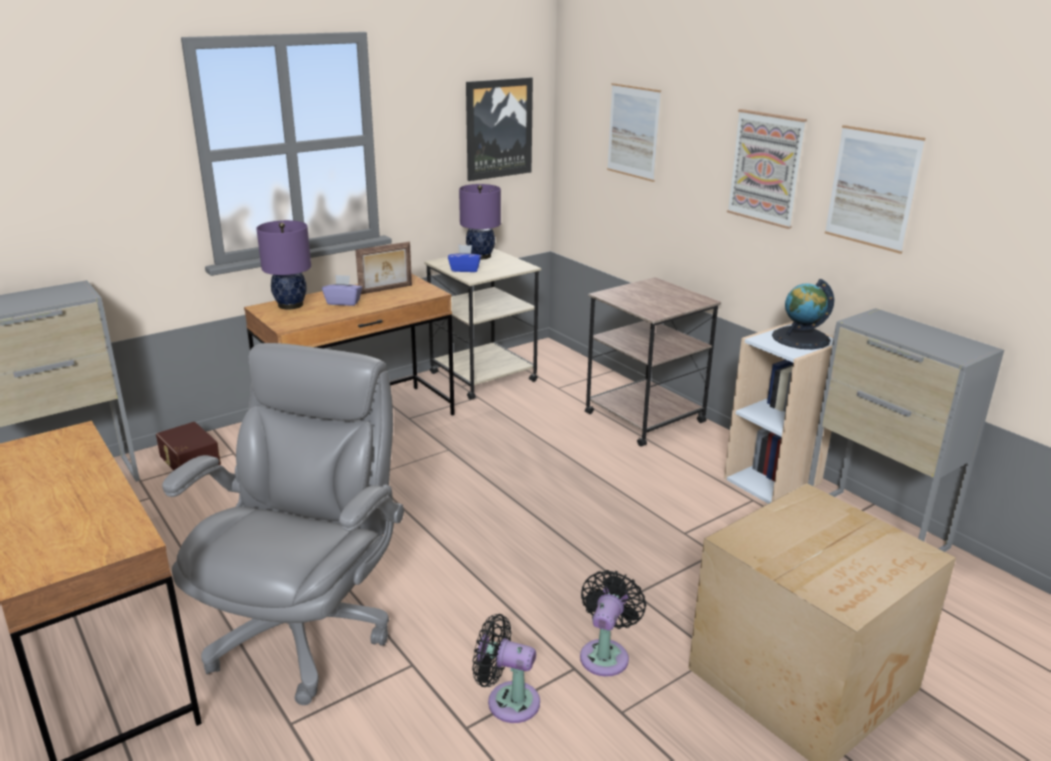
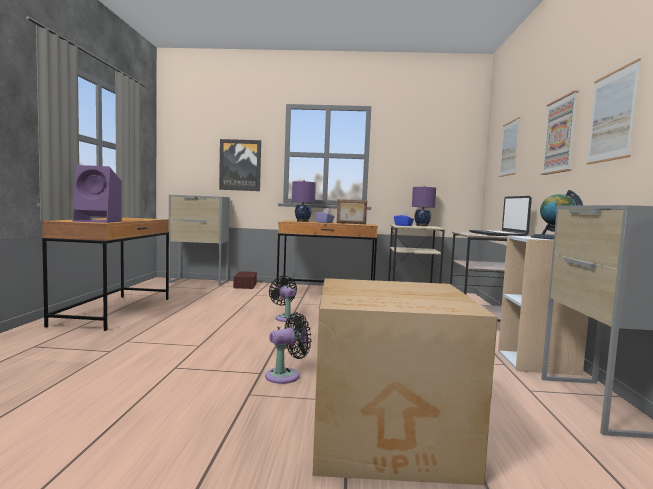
camera: 40 degrees right, 20 degrees down
(97, 533) = (99, 221): none -> purple speaker
(304, 631) = (185, 325): grey office chair -> none
(498, 128) = (445, 160): picture -> picture (240, 165)
(508, 700) = (209, 368): black fan -> black fan (285, 318)
(662, 295) = (497, 234): none -> laptop

